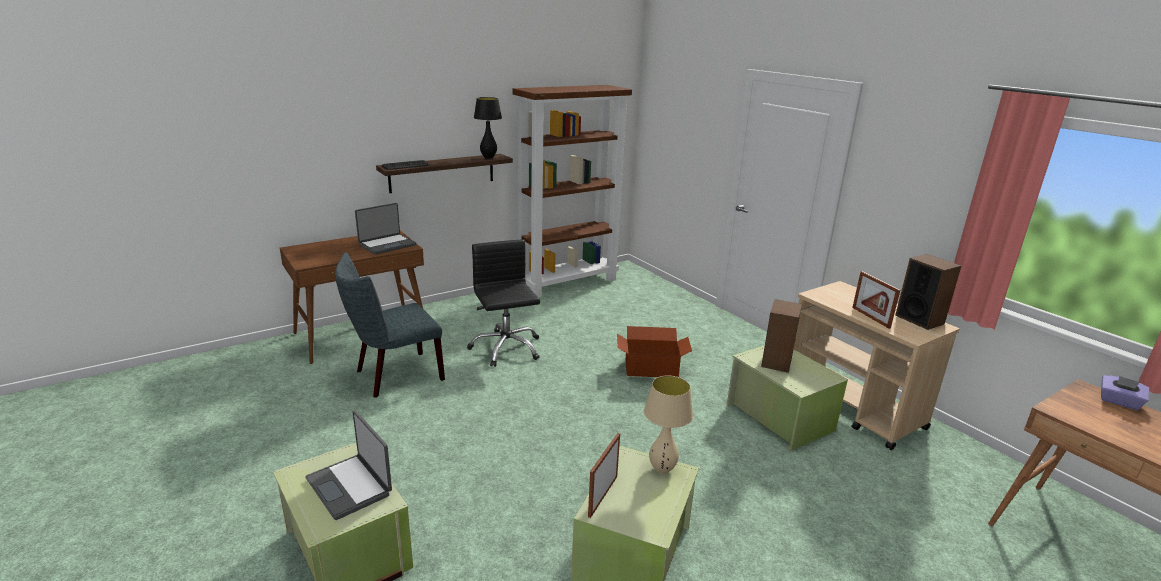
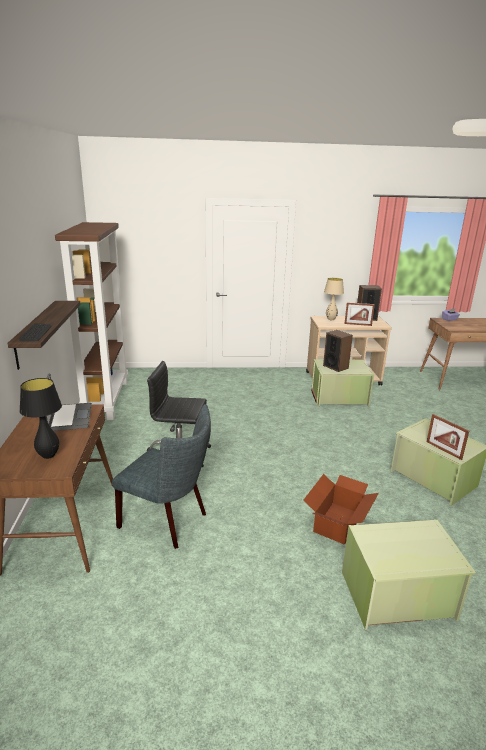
camera: 60 degrees left, 0 degrees up
(350, 486) = (408, 541): laptop -> none
(394, 376) = (168, 521): grey chair -> grey chair turned 60 degrees counterclockwise
(488, 158) = (64, 306): black table lamp -> black table lamp (48, 455)
(650, 368) = (260, 412): cardboard box -> cardboard box (337, 523)
(662, 469) = (424, 427): beige table lamp -> beige table lamp (331, 319)

